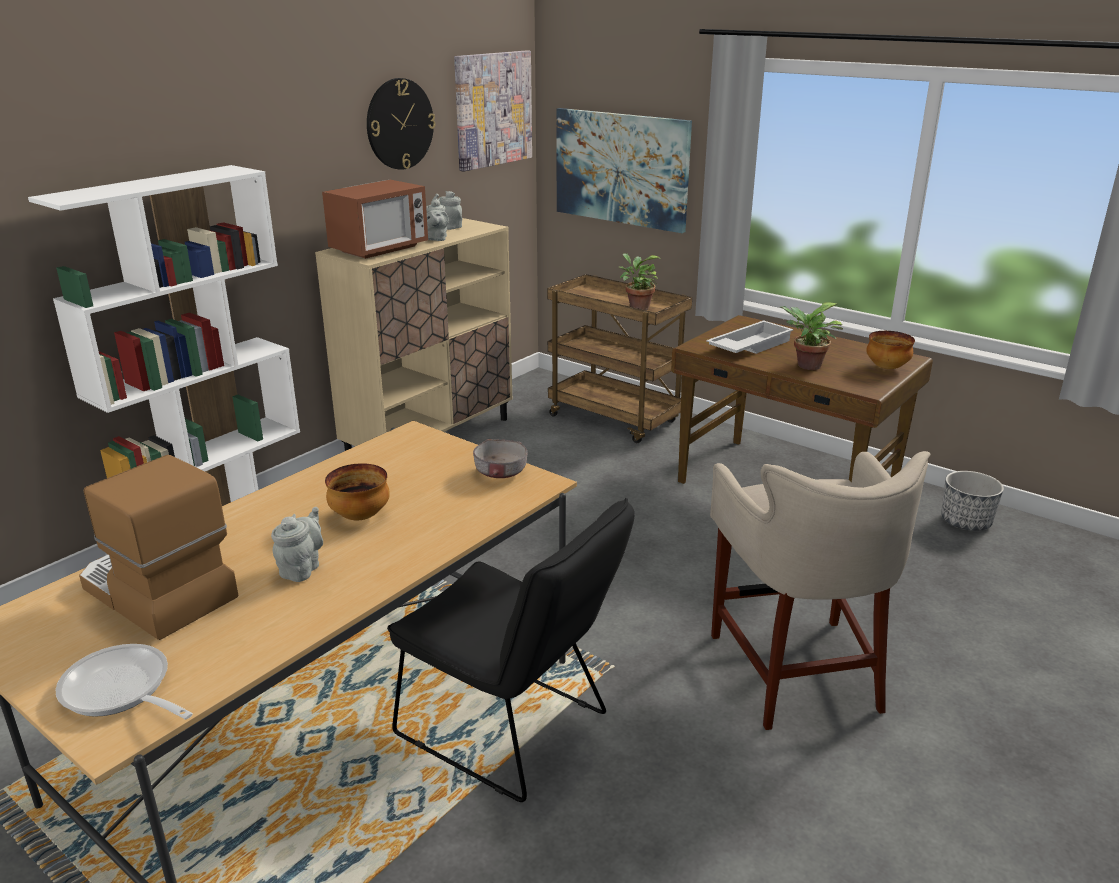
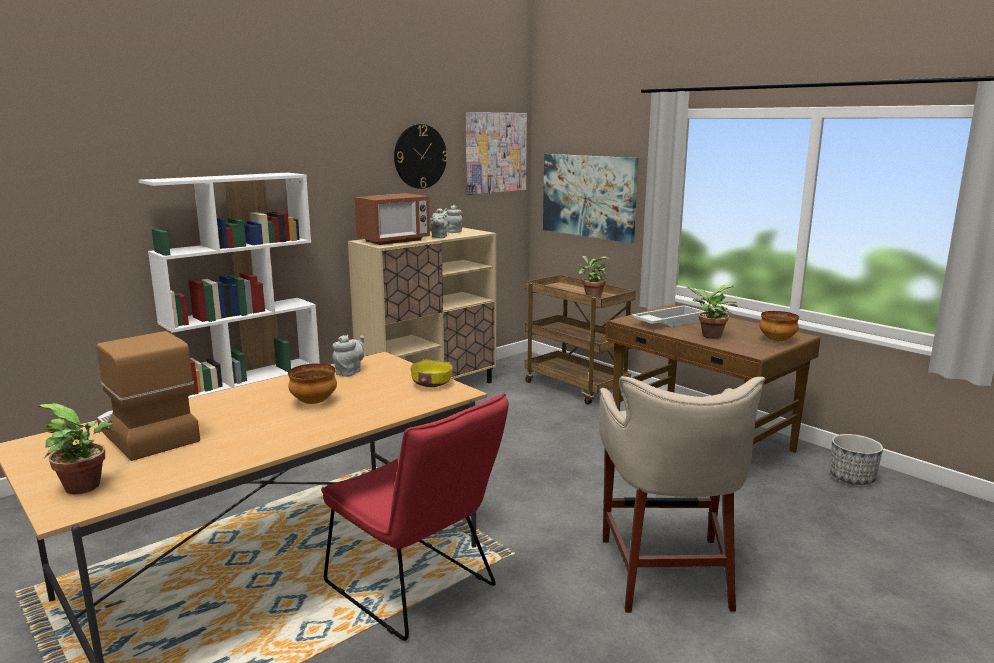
camera: 10 degrees right, 10 degrees down
(121, 691) = (87, 487): frying pan -> potted plant
(302, 568) = (254, 429): grey teapot -> grey teapot (350, 372)
(500, 473) = (431, 384): grey bowl -> yellow bowl
(513, 730) = (417, 590): black chair -> red chair

